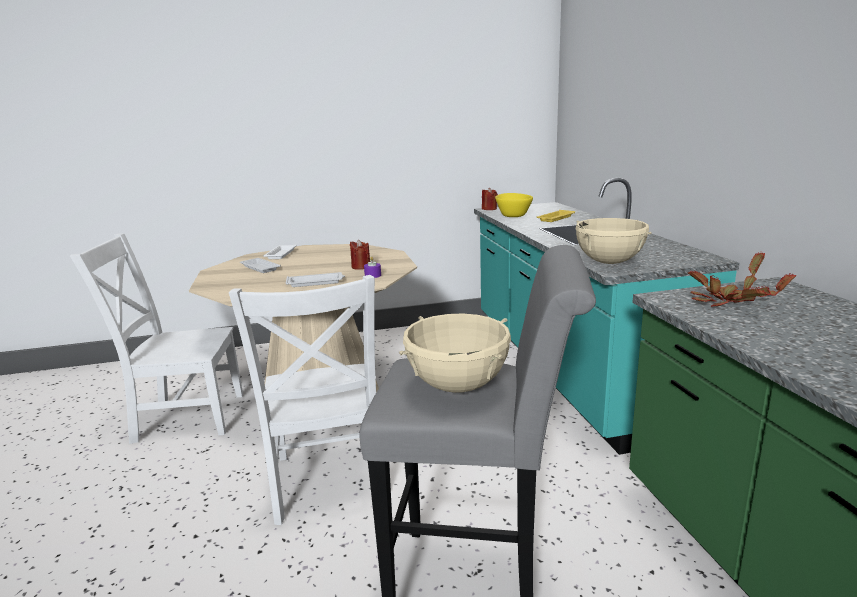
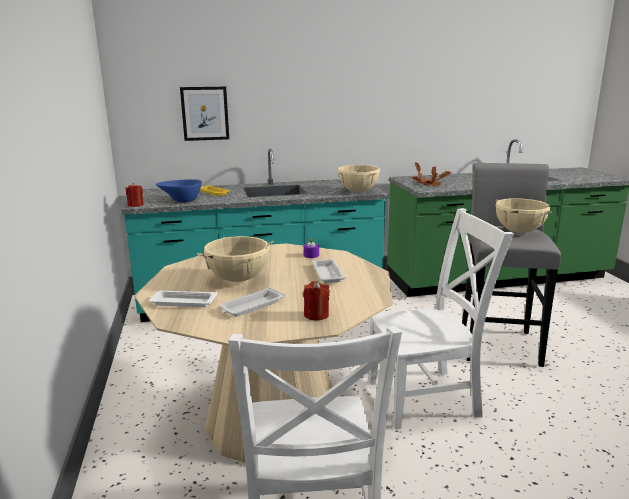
camera: 90 degrees left, 0 degrees up
(318, 261) = (238, 279): none -> beige cooking pot
(361, 267) = (277, 260): red candle -> red candle (316, 315)
(513, 215) = (181, 200): yellow bowl -> blue bowl
(604, 125) = (205, 113): none -> picture

